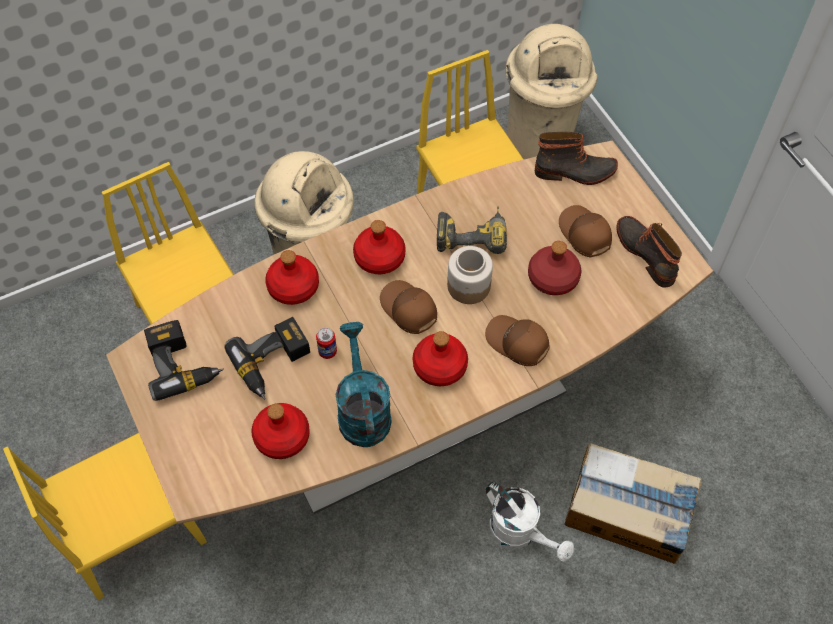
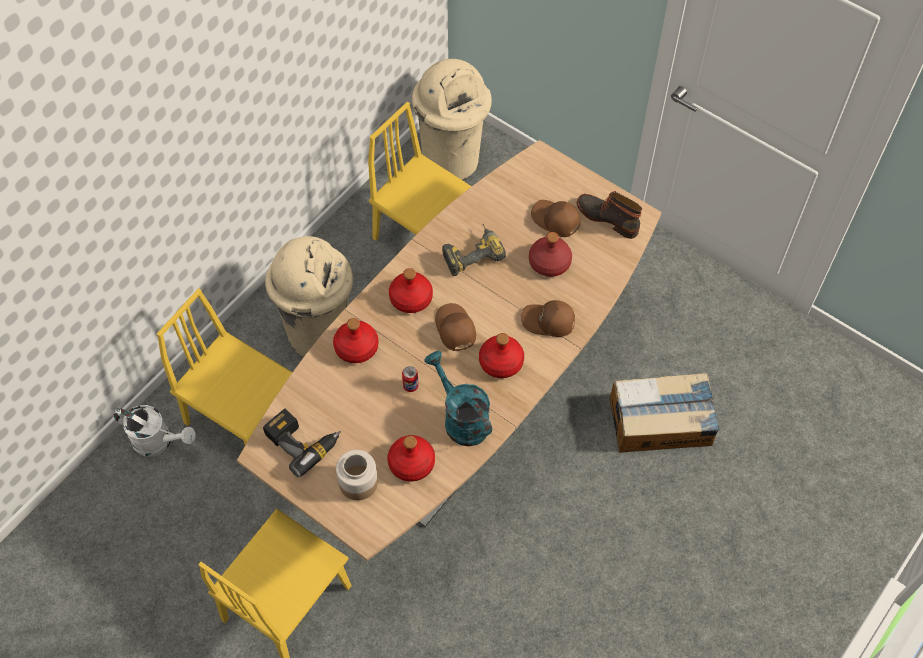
camera: 25 degrees left, 0 degrees up
(273, 364) = (374, 412): power drill -> none
(408, 310) = (454, 330): brown cap -> brown cap turned 45 degrees clockwise
(468, 286) = (490, 293): jar -> jar (357, 482)
(520, 533) = (590, 472): white watering can -> white watering can (159, 441)
(575, 172) = (524, 175): boot -> none

